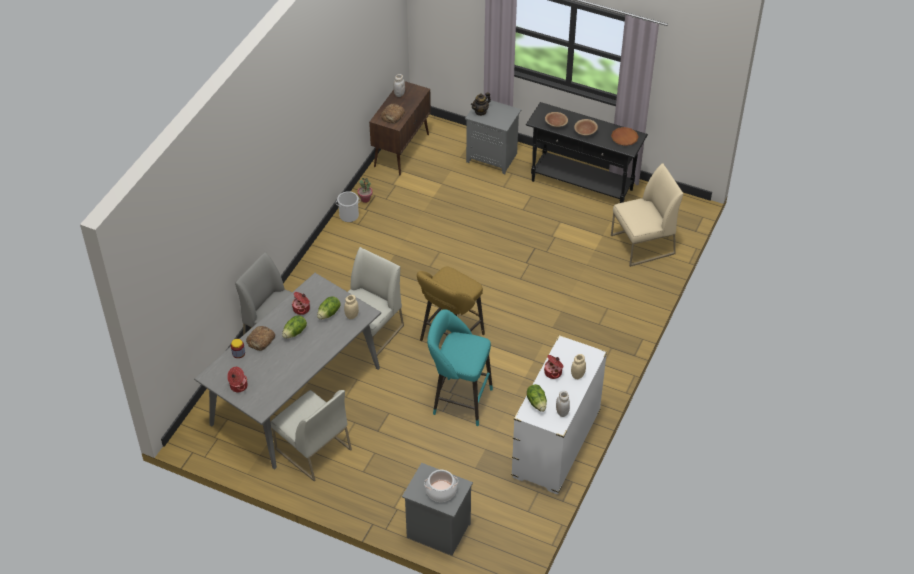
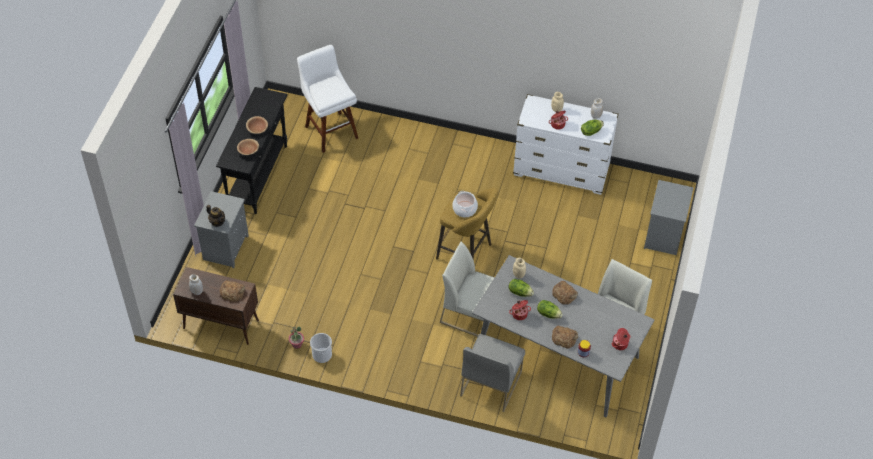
camera: 100 degrees left, 5 degrees up
(316, 350) = (564, 294): none -> bread
(441, 491) = (673, 197): cooking pot -> cooking pot (465, 209)
(459, 400) = (532, 238): turquoise stool -> none
(624, 138) = (263, 101): brown plate -> none
(642, 245) = (330, 129): beige chair -> white stool

